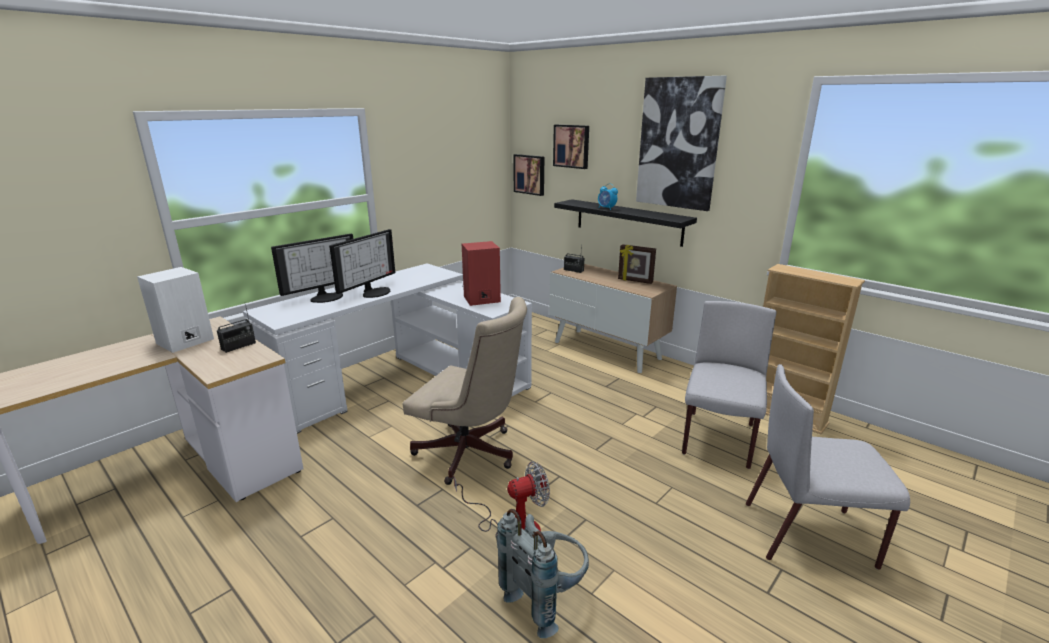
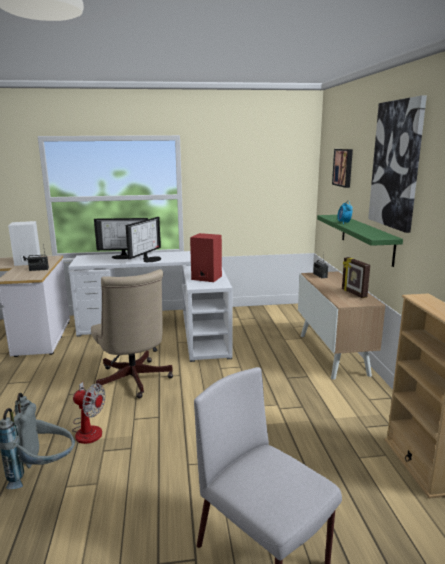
camera: 40 degrees right, 5 degrees down
(374, 292) = (150, 259): monitor -> monitor turned 45 degrees counterclockwise
(530, 174) = (324, 191): picture -> none
(628, 222) = (366, 238): black shelf -> green shelf
(718, 440) = (312, 452): grey chair -> none

